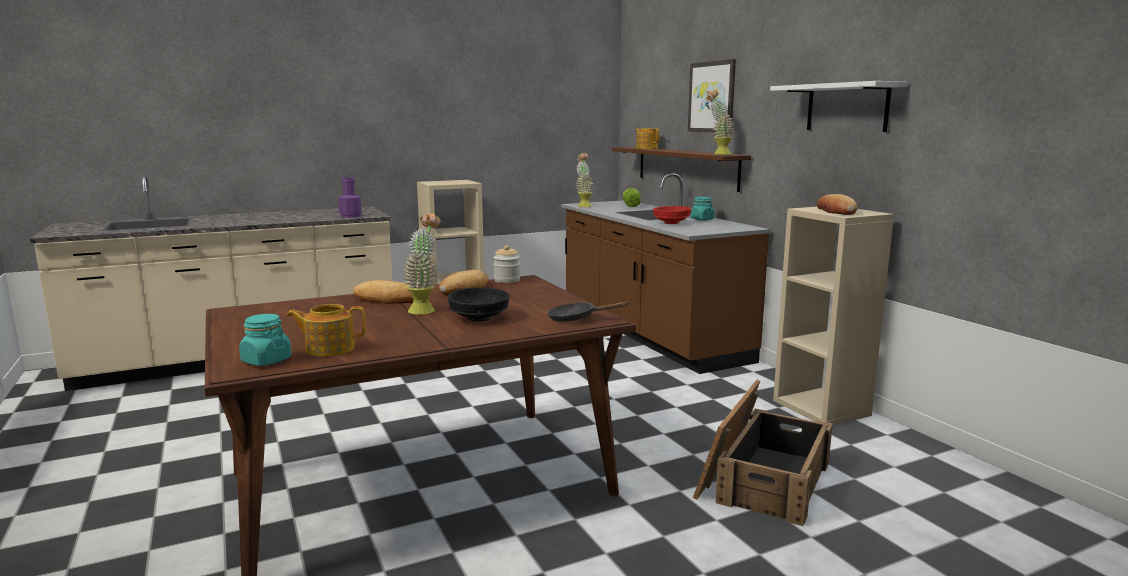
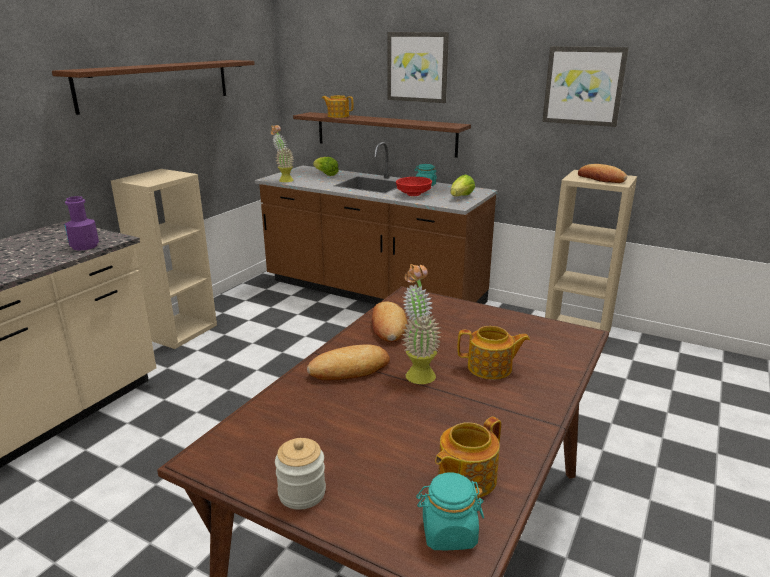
camera: 35 degrees left, 10 degrees up
(476, 109) = (157, 84): none -> brown shelf
(478, 318) = (490, 368): black bowl -> teapot
(507, 280) = (398, 301): jar -> jar (302, 493)
(576, 319) = (562, 340): black frying pan -> none
(713, 229) = (461, 197): none -> lettuce
(717, 154) = (443, 125): potted plant -> none
(762, 479) = (630, 414): crate -> none
(847, 107) = (583, 86): white shelf -> picture

